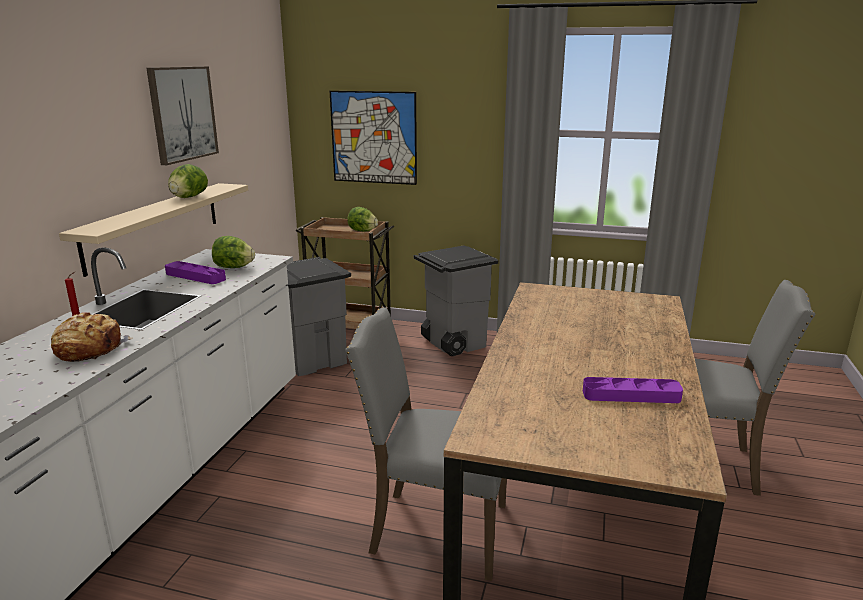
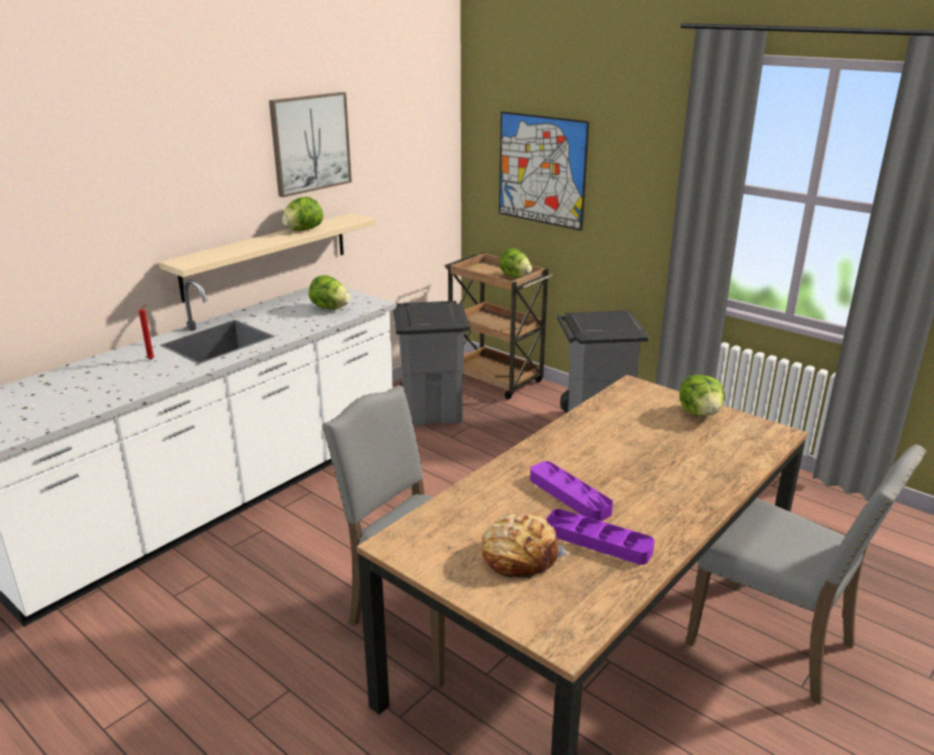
camera: 25 degrees right, 5 degrees up
(89, 348) = (146, 375): bread -> bread (519, 555)
(195, 276) = (288, 313): purple tray -> purple tray (569, 495)
(600, 297) = (700, 413): none -> lettuce

